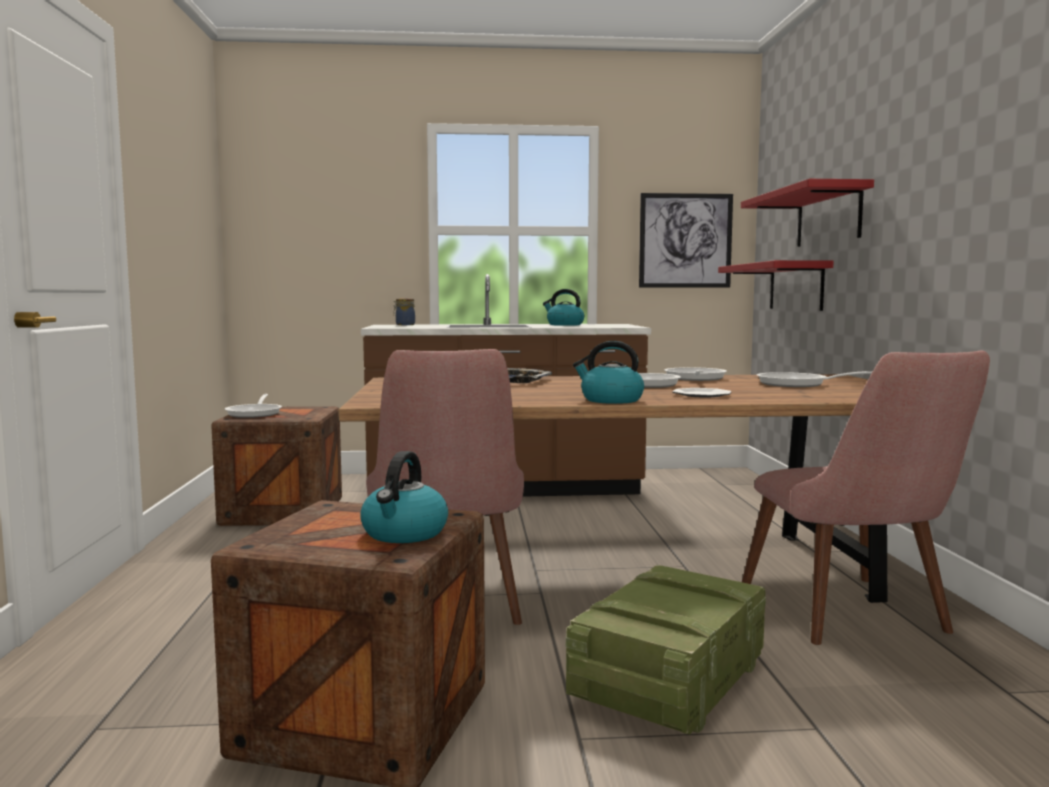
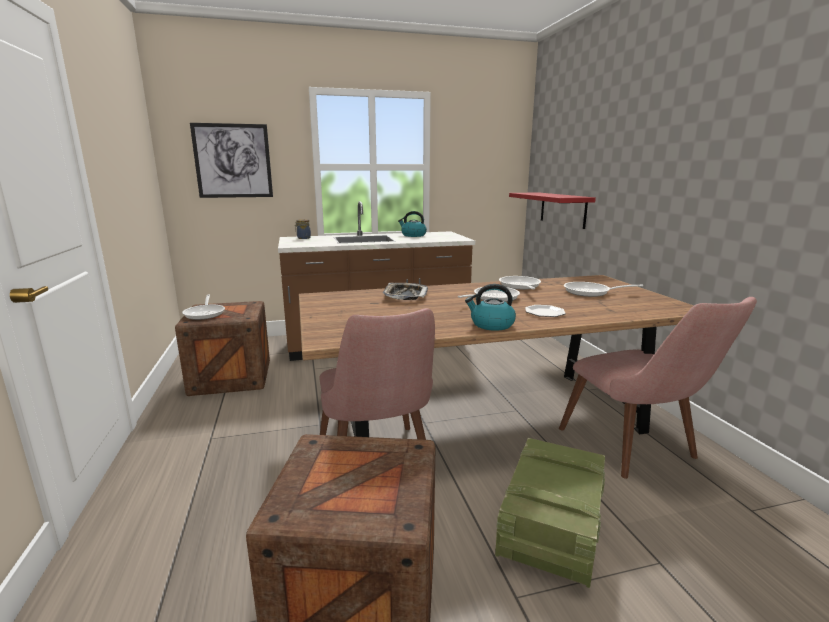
camera: 10 degrees left, 10 degrees up
(404, 533) = (392, 482): kettle -> none
(685, 240) = (486, 173): picture -> picture (233, 161)
(828, 217) = (592, 167): red shelf -> none

